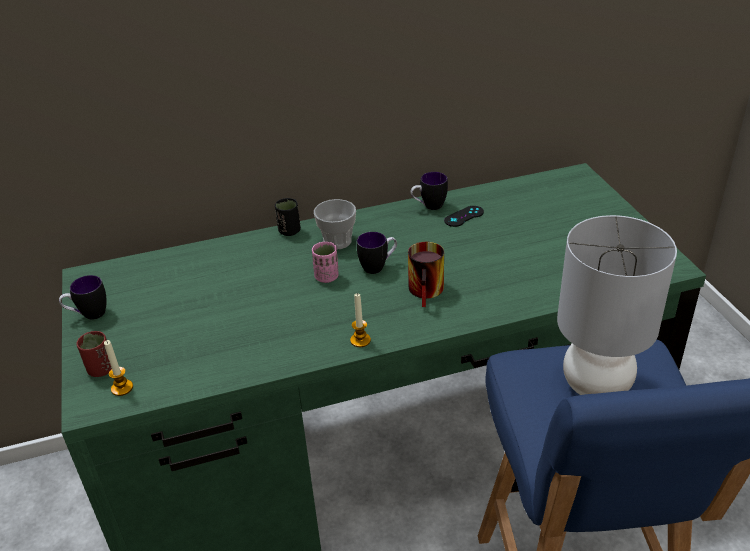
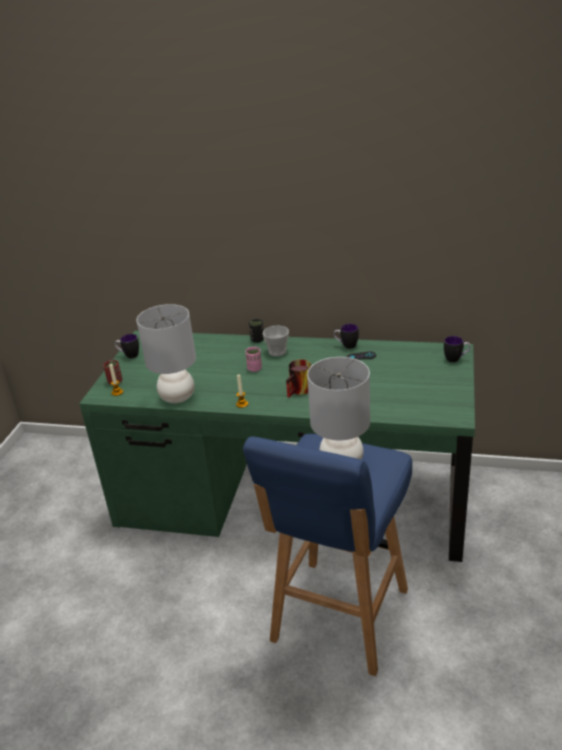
camera: 30 degrees right, 5 degrees down
(241, 363) = (177, 397): none -> grey table lamp
(378, 266) = (286, 371): mug -> mug (456, 359)

